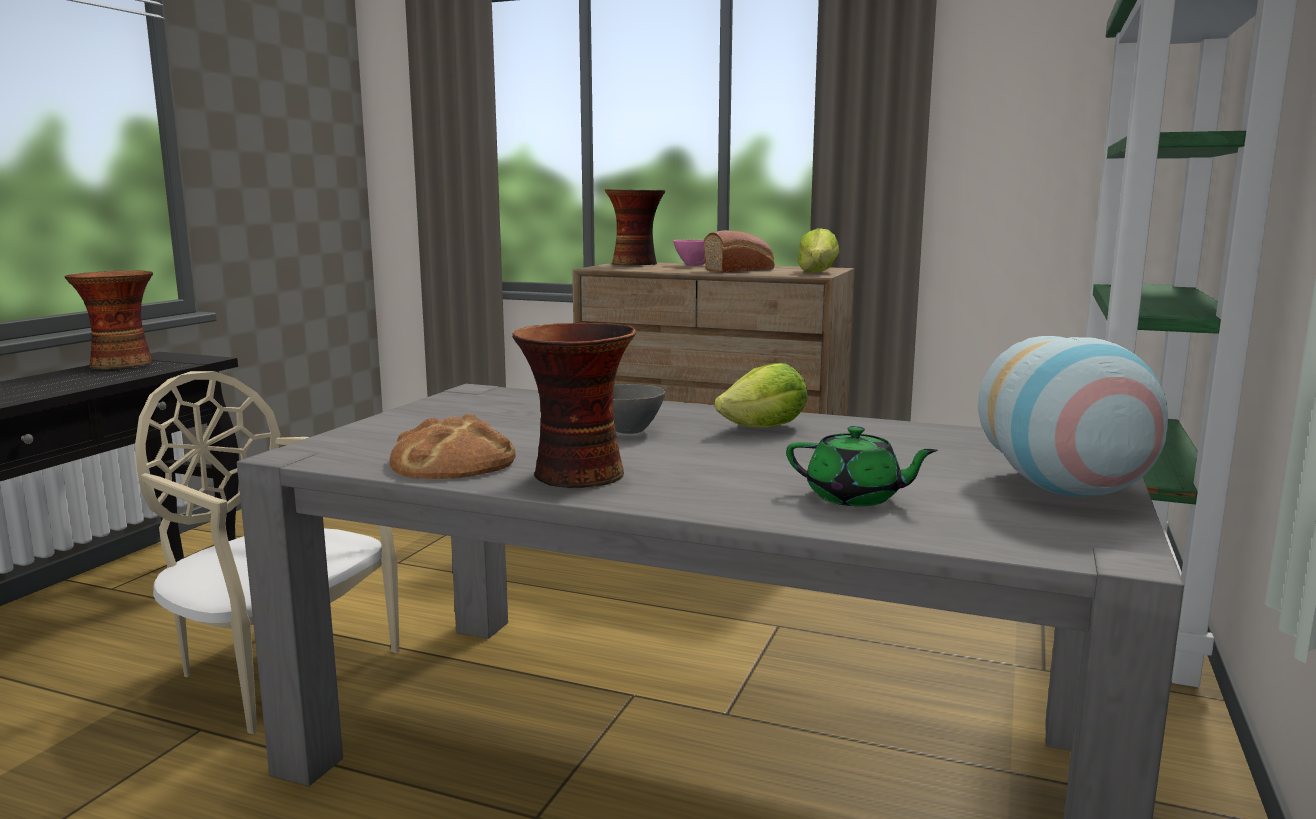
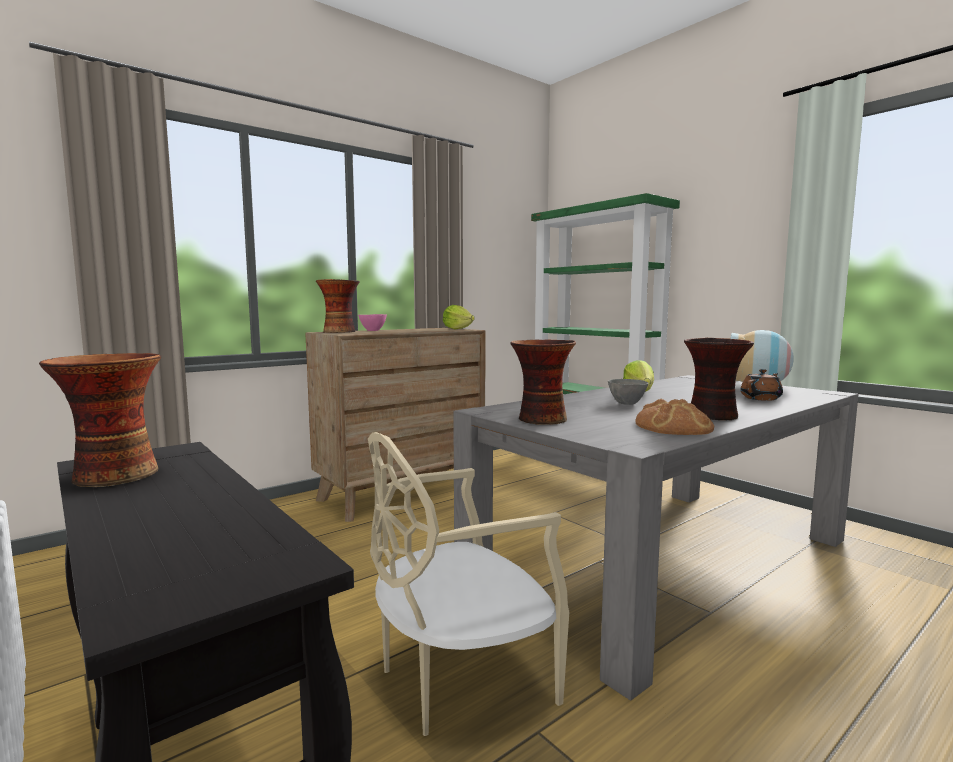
camera: 60 degrees left, 5 degrees down
(441, 412) = (541, 419): none -> vase
(741, 270) = (419, 330): bread -> none
(855, 497) = (761, 398): green teapot -> brown teapot

